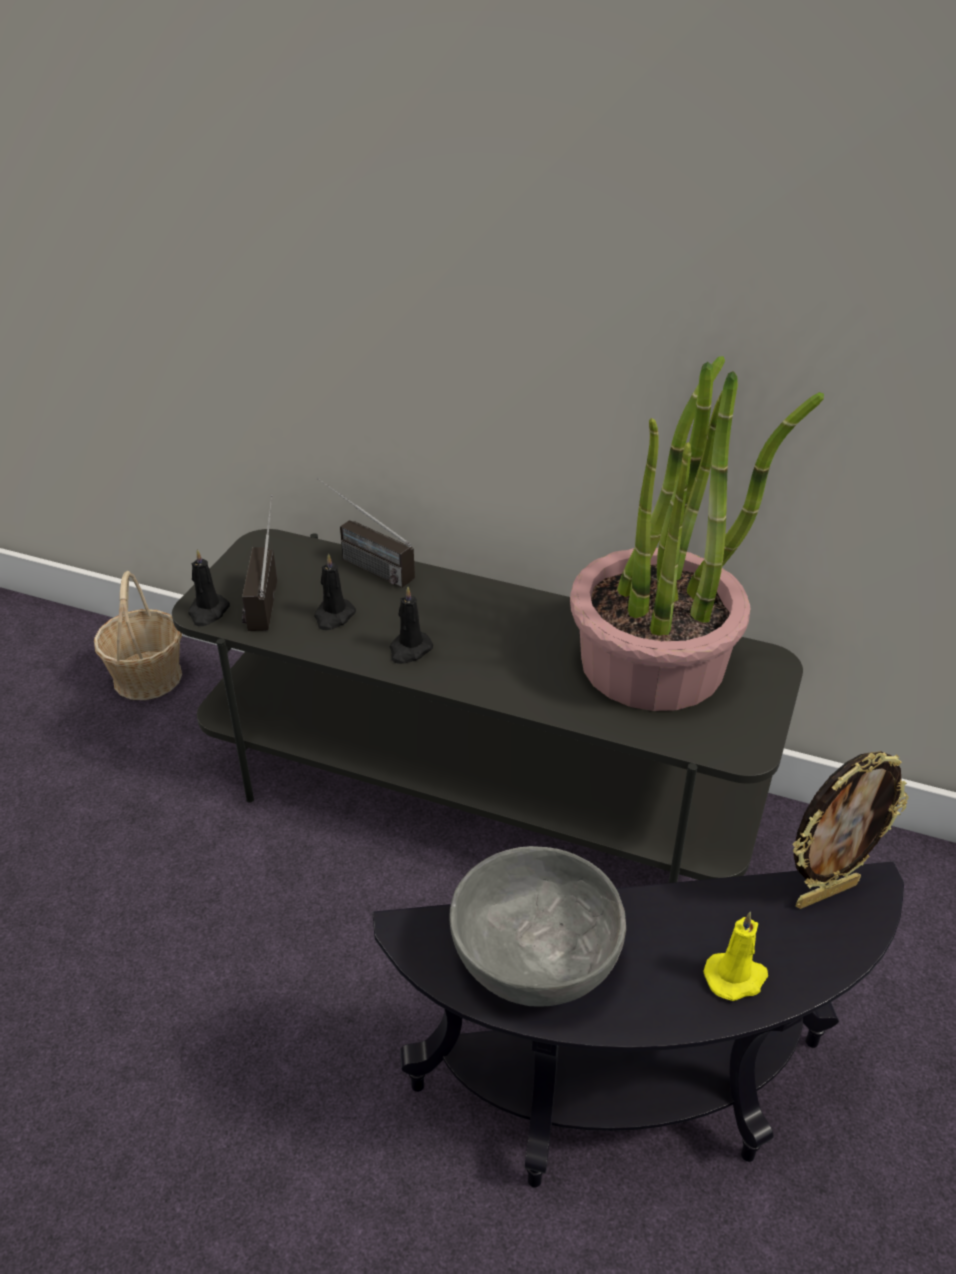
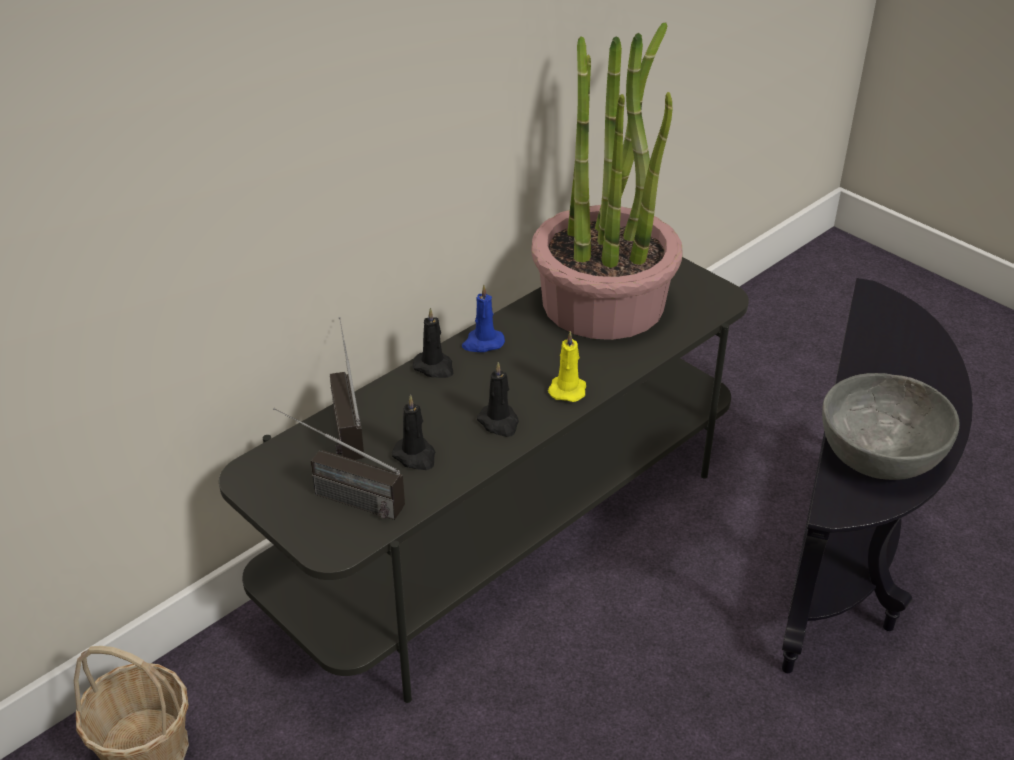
camera: 65 degrees left, 0 degrees up
(208, 612) = (341, 542): black candle -> black candle (434, 367)
(360, 562) = (343, 417): radio -> radio turned 105 degrees clockwise
(520, 605) = (482, 343): none -> blue candle
(736, 977) = (928, 372): yellow candle -> yellow candle (568, 389)
(825, 892) = (872, 312): picture frame -> none

